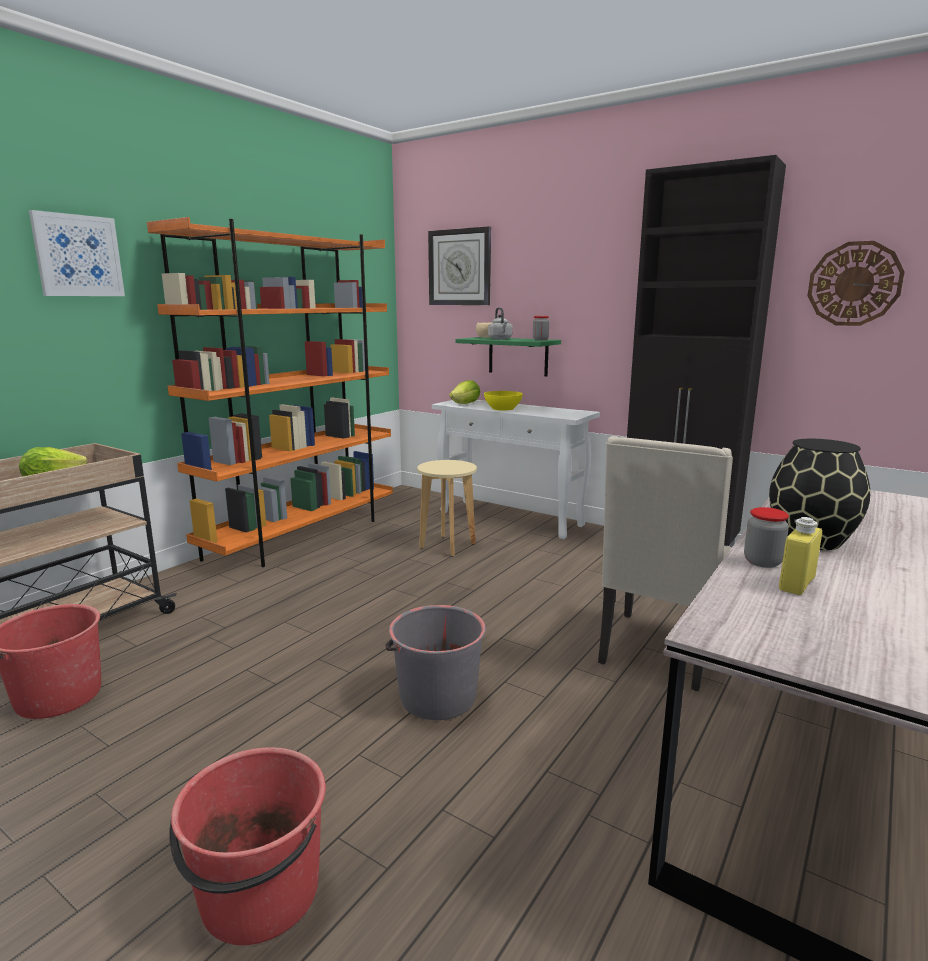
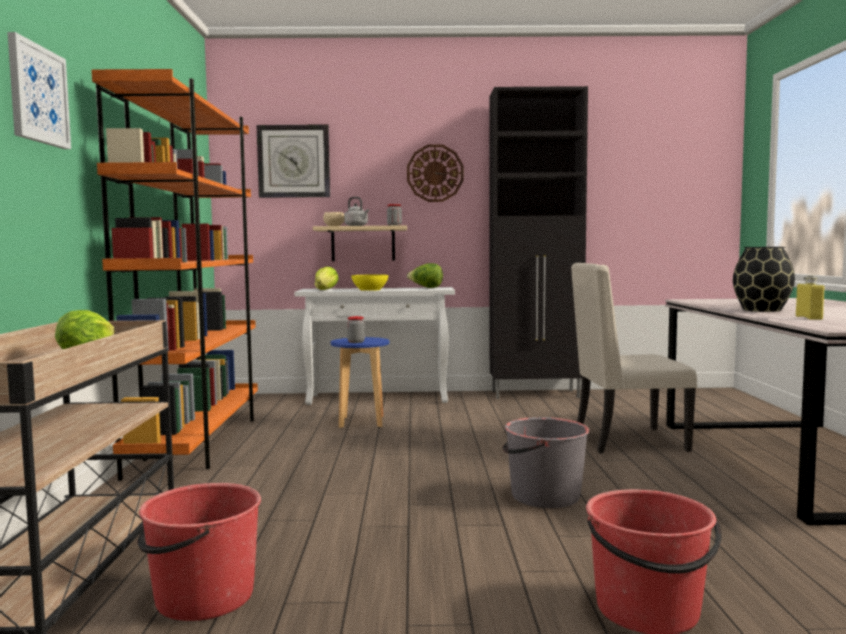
camera: 35 degrees left, 10 degrees down
(447, 546) = (362, 422): beige stool -> blue stool
(518, 356) = (363, 244): green shelf -> beige shelf
(565, 411) = (426, 288): none -> lettuce
(660, 652) = (626, 441): beige chair -> beige chair turned 90 degrees clockwise
(762, 562) = (772, 316): jar -> jar (356, 342)
(854, 284) = (628, 179): wall clock -> wall clock (435, 173)

